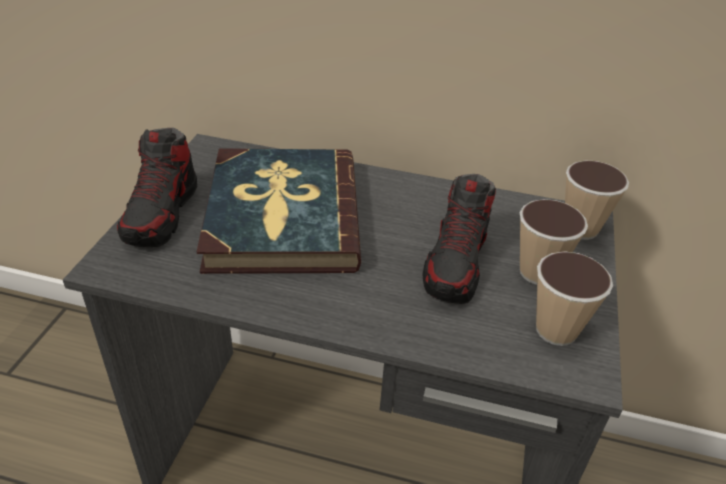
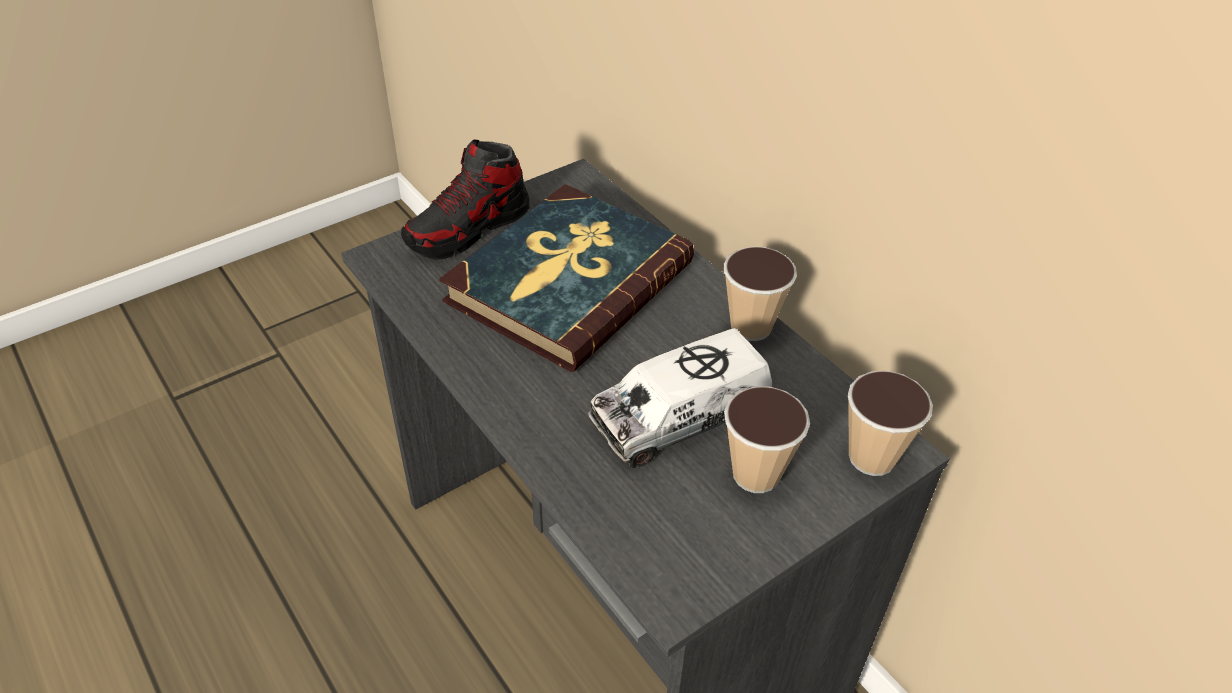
camera: 40 degrees right, 5 degrees up
(456, 264) = (679, 417): shoe -> toy truck
(556, 330) = (698, 539): cup -> cup (751, 327)

